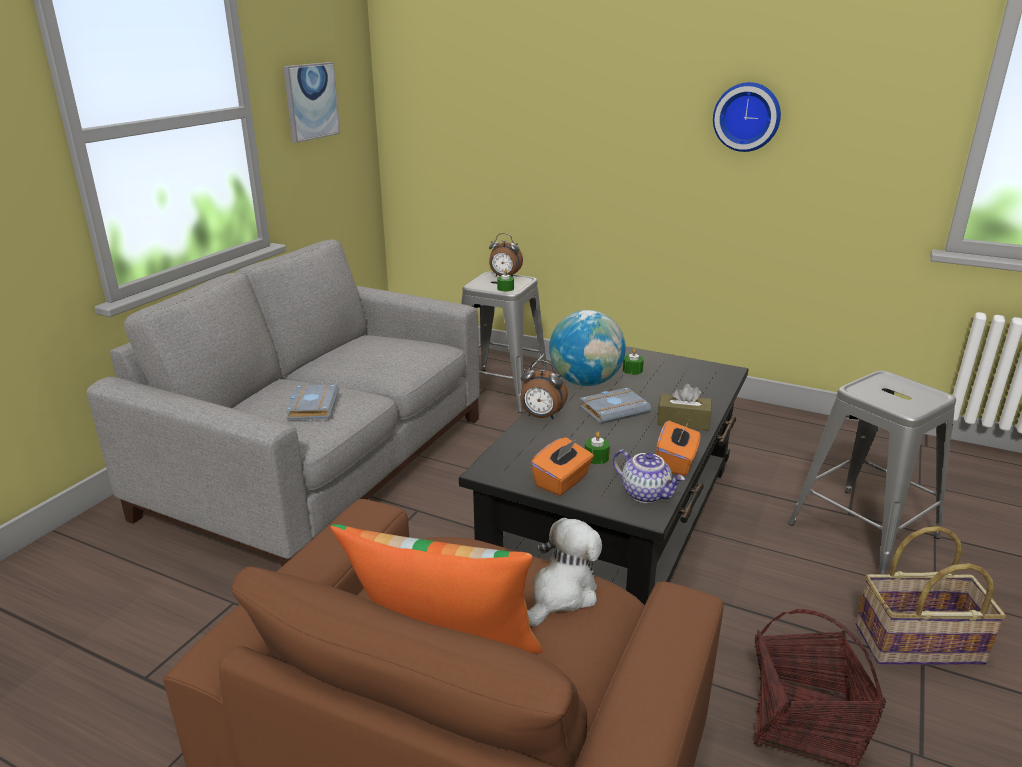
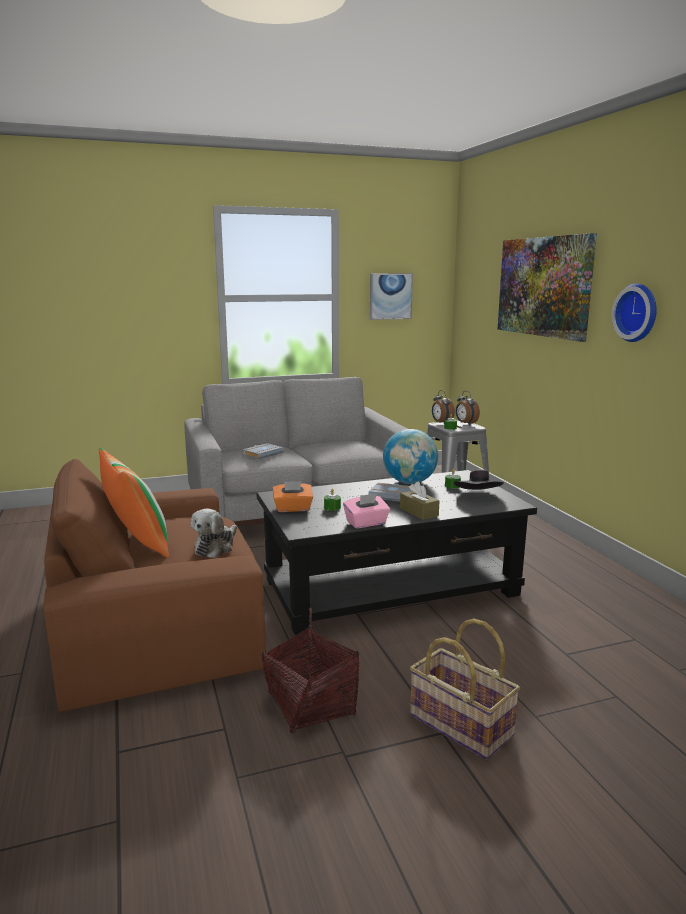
camera: 45 degrees right, 10 degrees down
(541, 417) = (348, 486): alarm clock -> alarm clock (441, 423)
(562, 593) = (216, 547): plush toy -> plush toy turned 120 degrees clockwise
(576, 82) = (543, 287): none -> picture
(646, 494) = (318, 526): teapot -> none
(676, 463) = (366, 523): orange tissue box -> pink tissue box
(682, 375) = (478, 496): none -> black hat
(862, 530) = (556, 665): grey stool -> none

